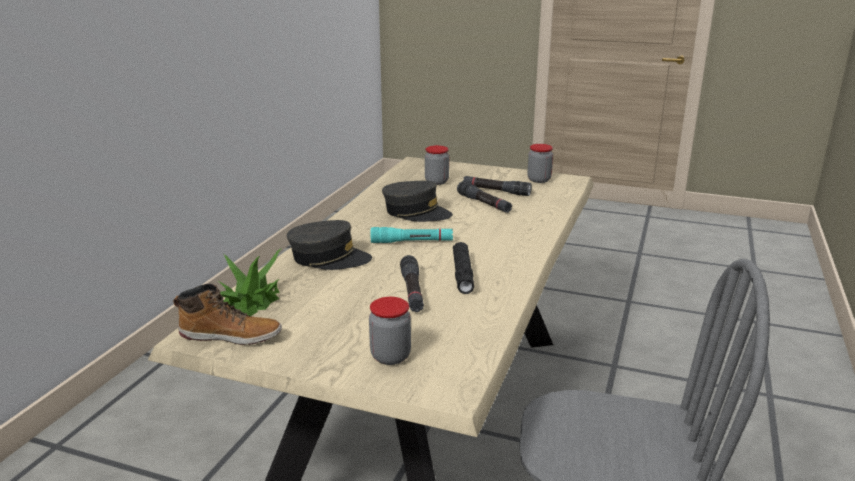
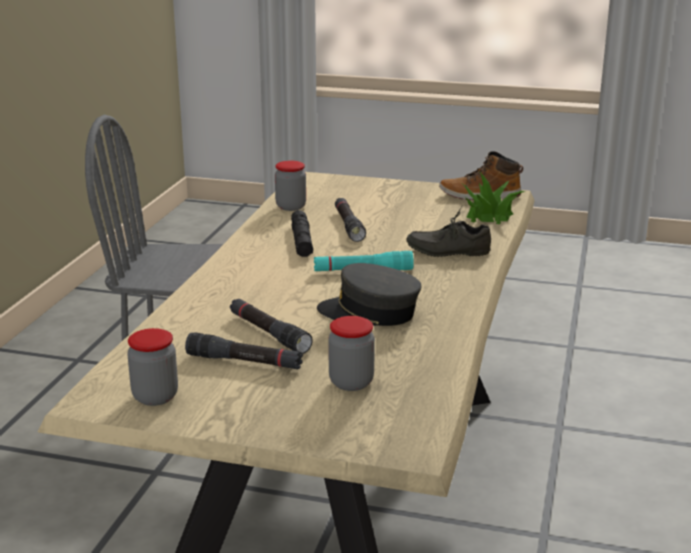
camera: 175 degrees right, 0 degrees up
(329, 258) = (448, 250): grey cap -> grey shoe
(390, 356) = (353, 189): jar -> jar (291, 207)

